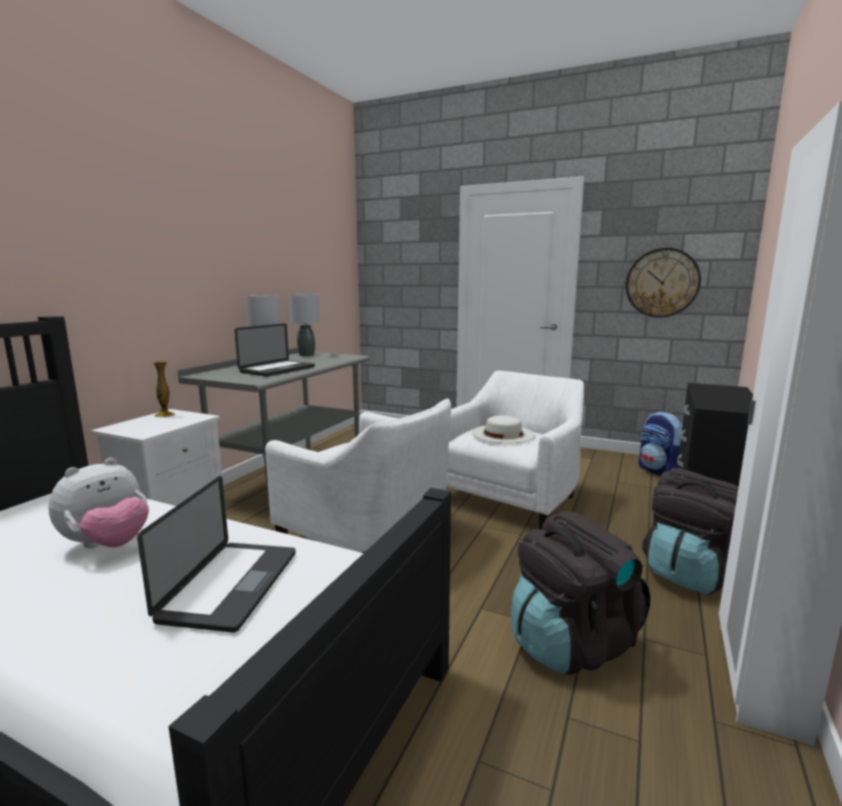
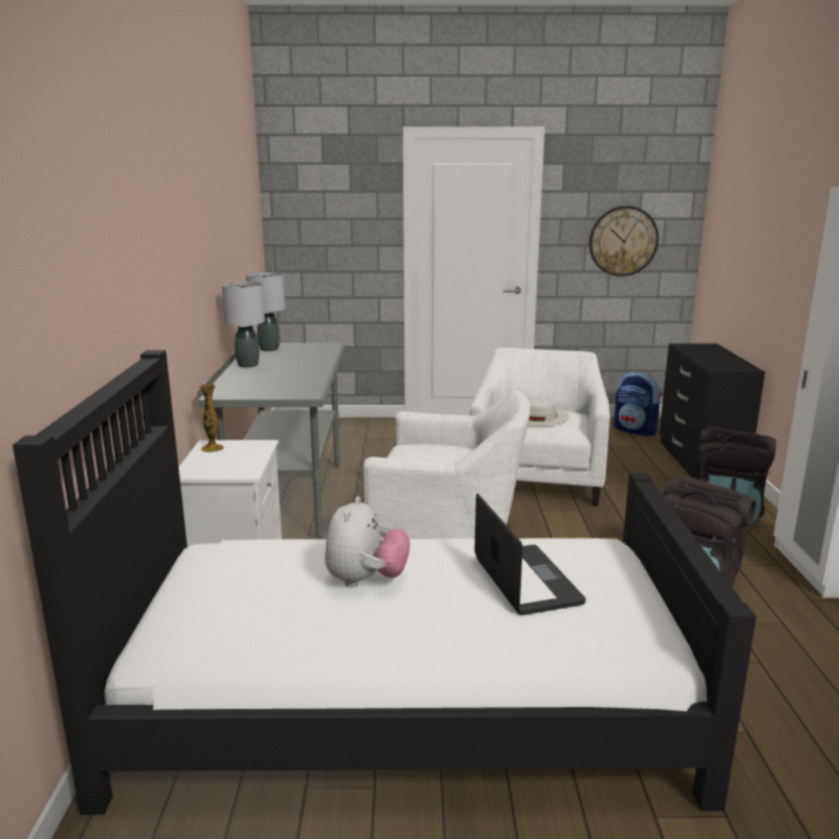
camera: 25 degrees left, 5 degrees up
(278, 369) = (291, 375): laptop -> none

